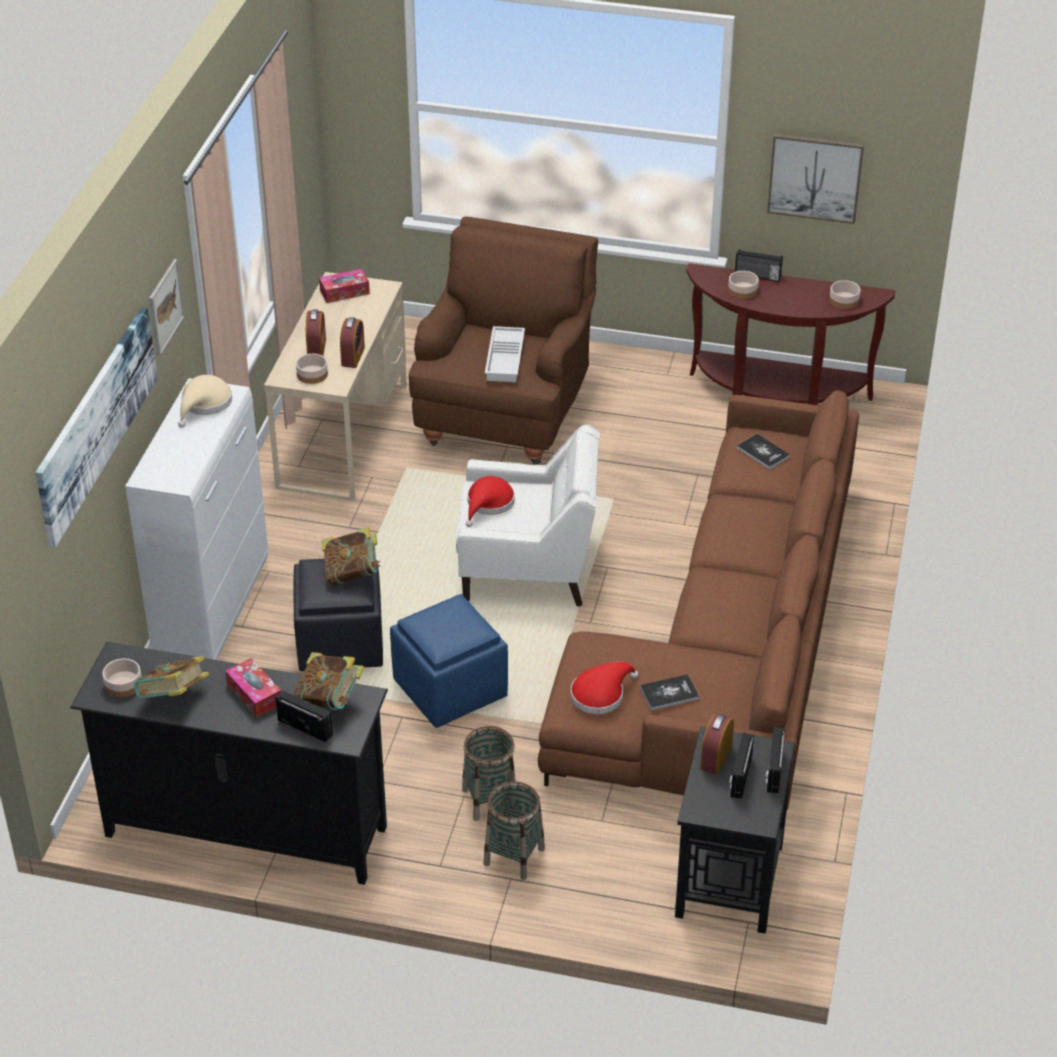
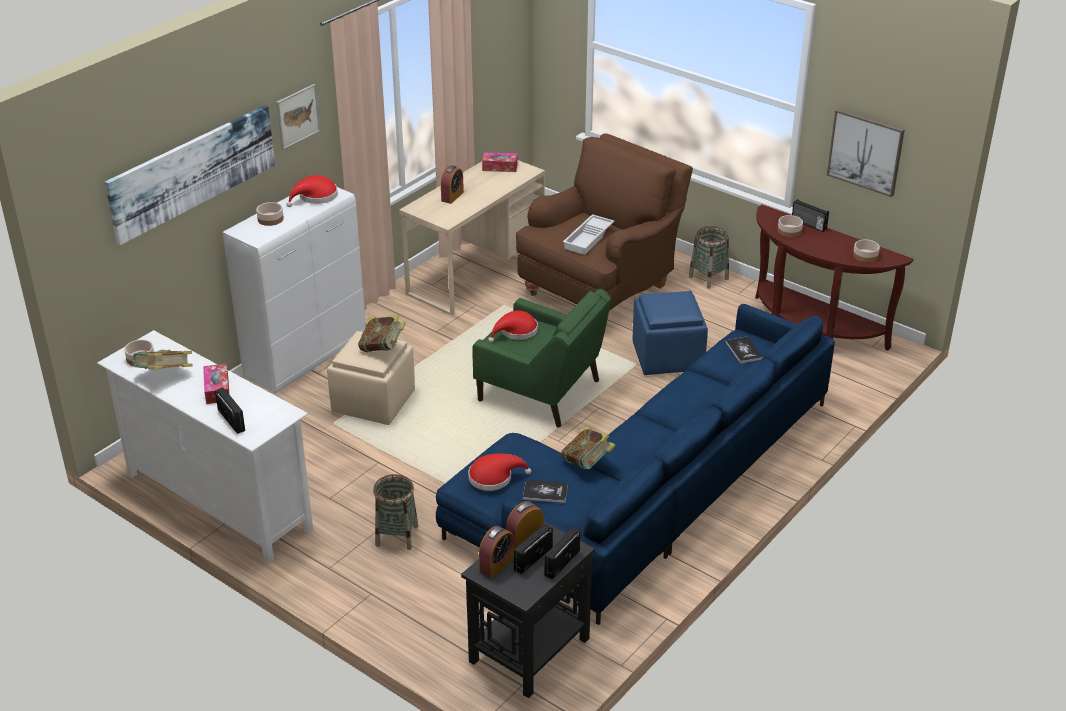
camera: 25 degrees right, 5 degrees down
(204, 404) = (315, 197): beige hat -> red hat
(245, 832) = (217, 502): black tv stand -> white tv stand
(311, 374) = (436, 211): bowl -> bowl (270, 219)
(330, 700) = (263, 408): book -> book (587, 464)
(341, 643) = (374, 402): black ottoman -> beige ottoman
(353, 356) = (472, 207): alarm clock -> alarm clock (496, 564)
(450, 690) = (424, 455): blue ottoman -> blue ottoman (667, 357)
(514, 856) = (384, 579): basket -> basket (708, 278)
(529, 568) = (541, 392): white armchair -> green armchair
(727, 649) = (647, 489): brown sofa -> blue sofa

